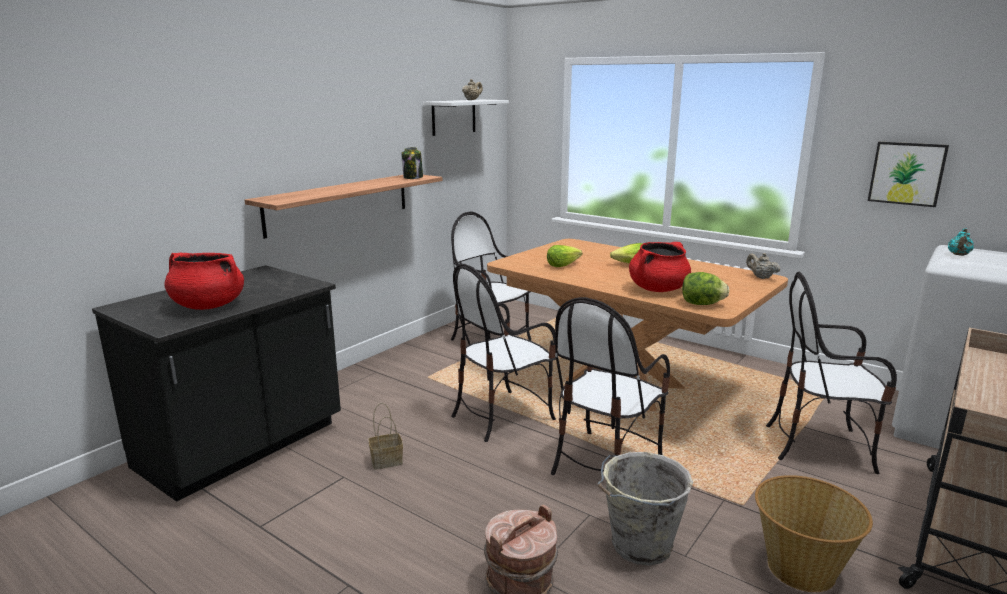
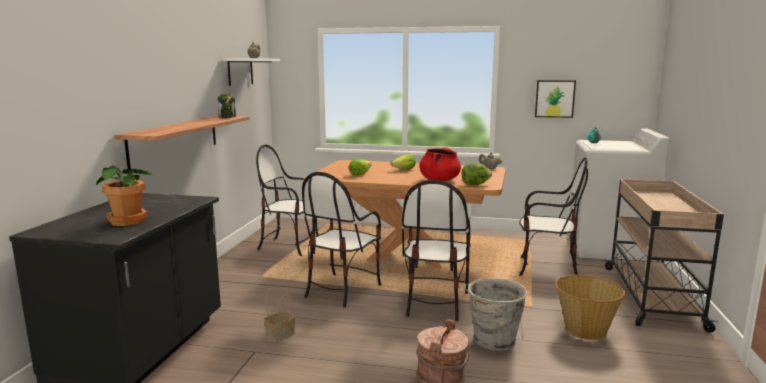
camera: 25 degrees left, 5 degrees down
(208, 306) = (129, 221): red cooking pot -> potted plant
(820, 446) = (547, 269): chair -> chair turned 150 degrees counterclockwise

